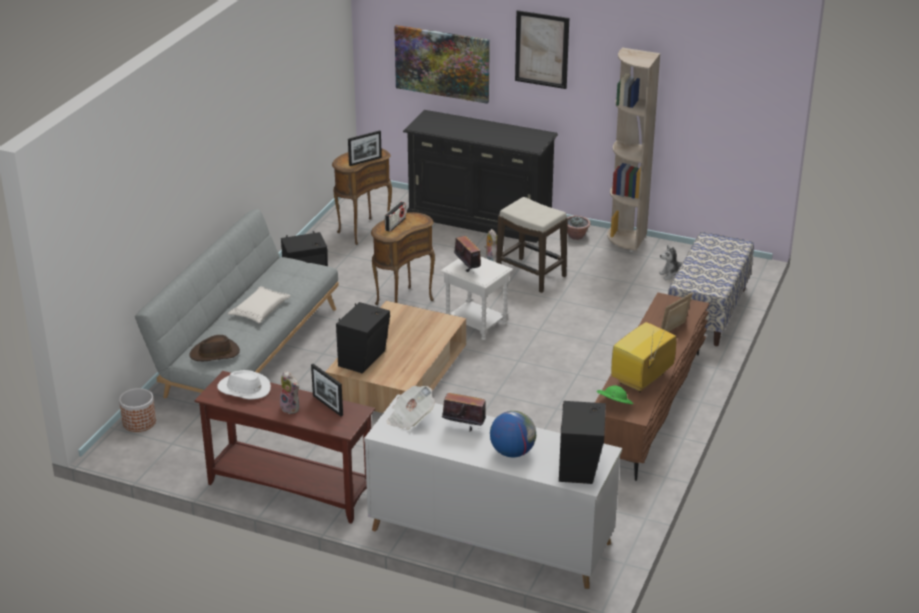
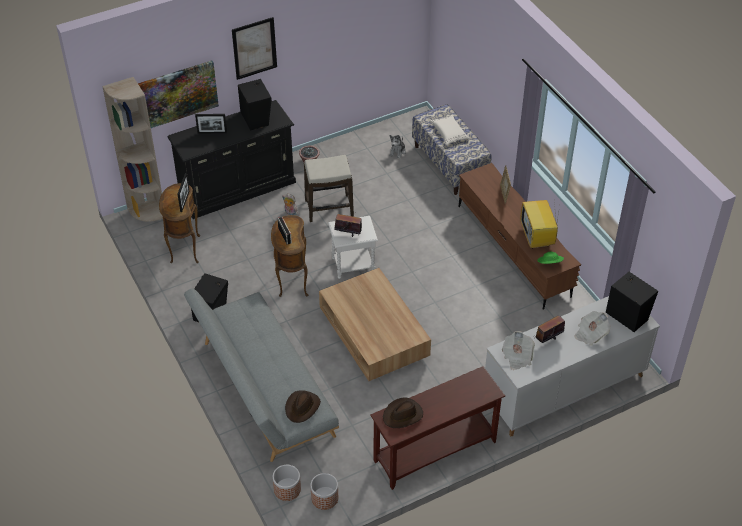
camera: 50 degrees left, 15 degrees up
(152, 448) = (324, 498): none -> planter
(244, 389) = (403, 415): white hat -> brown hat
(260, 309) = (272, 356): white pillow -> white pillow (449, 132)
(291, 408) = (446, 404): plush toy -> none
(327, 405) = (460, 385): picture frame -> picture frame (212, 132)
(364, 358) = (374, 339): black speaker -> black speaker (256, 117)
(512, 452) = (590, 334): globe -> newspaper
(625, 243) = (341, 147): beige bookcase -> beige bookcase (147, 214)

